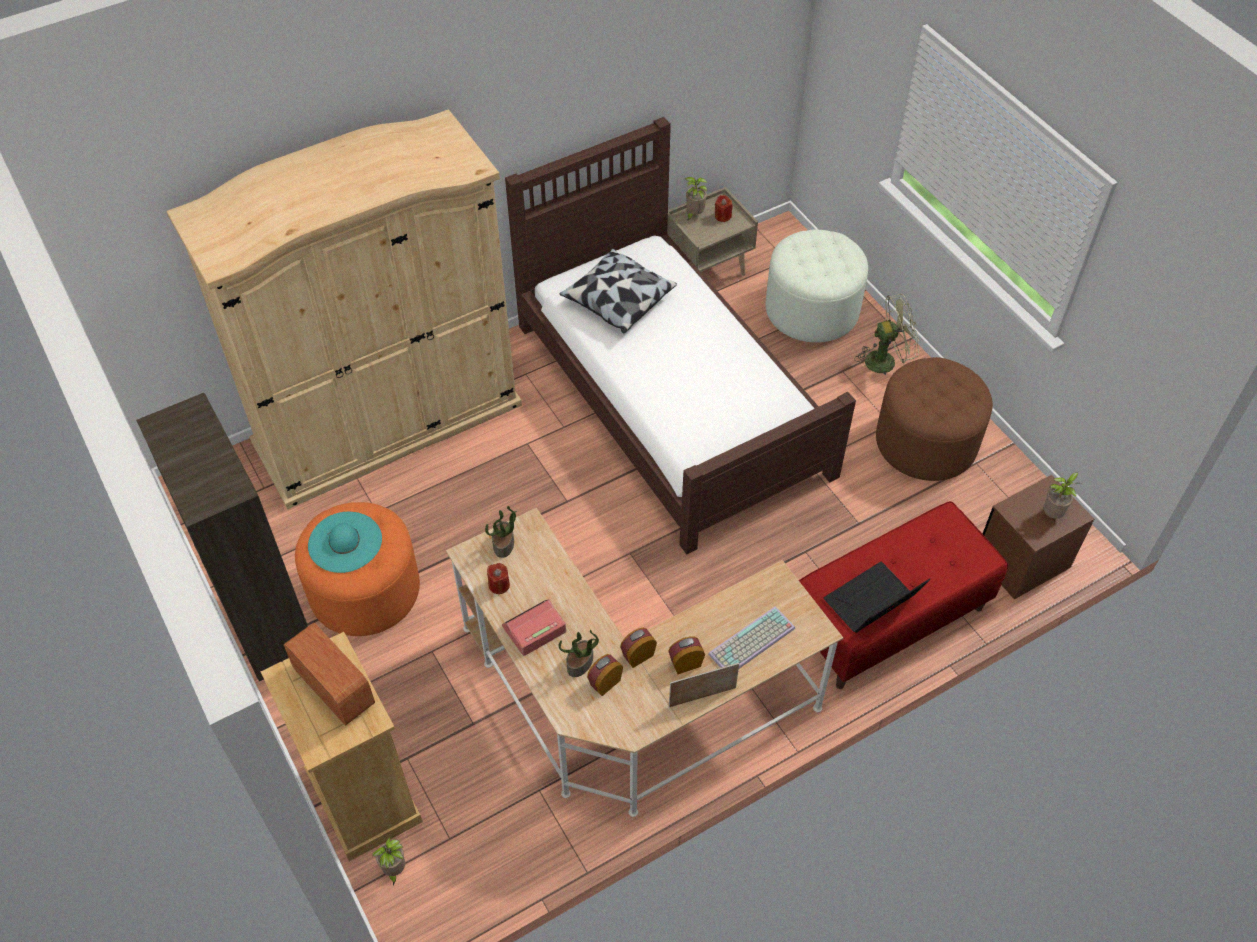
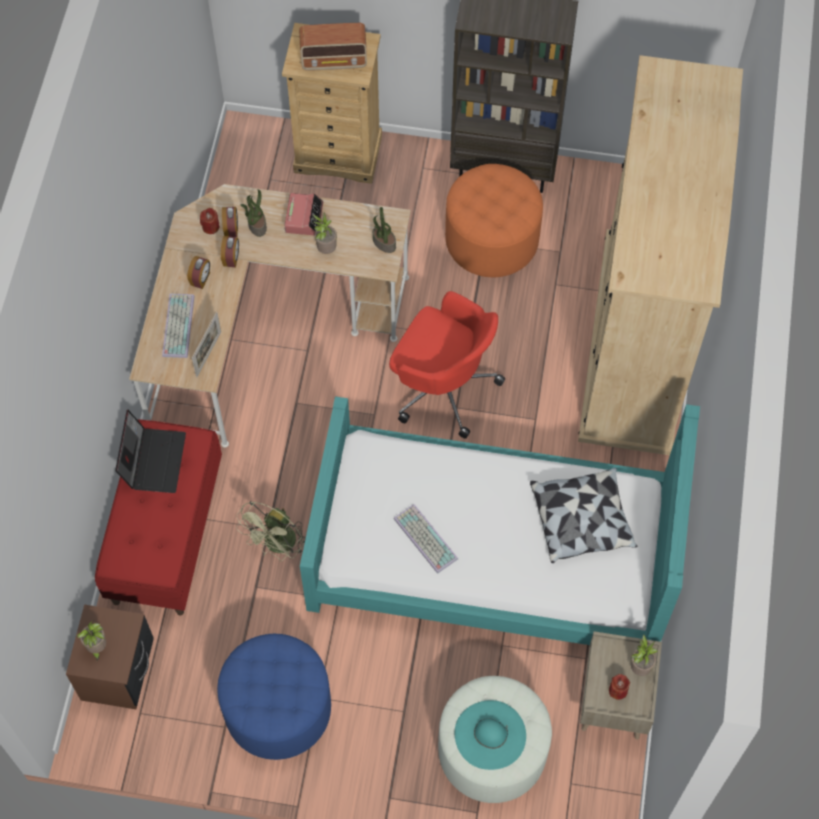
camera: 130 degrees right, 10 degrees up
(345, 542) = (499, 196): turquoise hat -> turquoise hat (490, 735)
(394, 870) = (278, 142): potted plant -> potted plant (326, 249)
(499, 585) = (354, 220): red candle -> red candle (210, 227)
(556, 524) = (442, 386): none -> red office chair
(671, 397) = (492, 554): brown bed -> turquoise bed
(702, 697) = (170, 271): picture frame -> picture frame (208, 354)
(732, 379) = (424, 538): none -> keyboard
(886, 360) = (383, 759): green fan -> green fan (277, 546)
(926, 442) = (277, 708): brown ottoman -> blue ottoman

